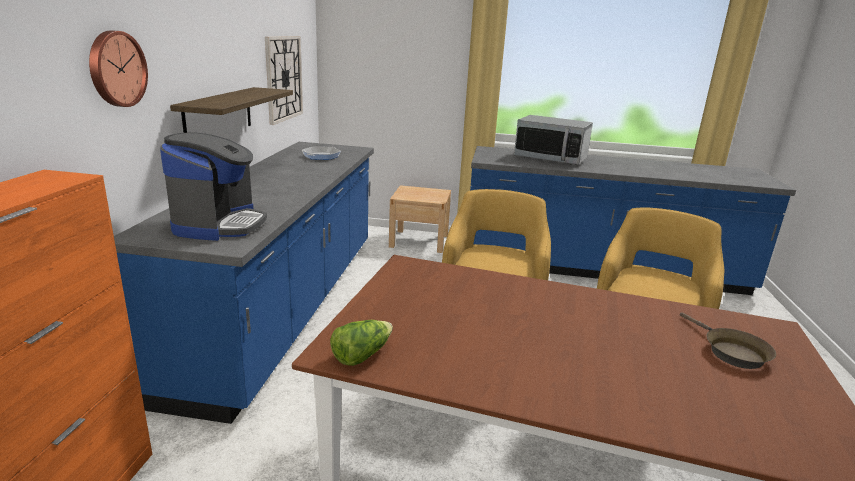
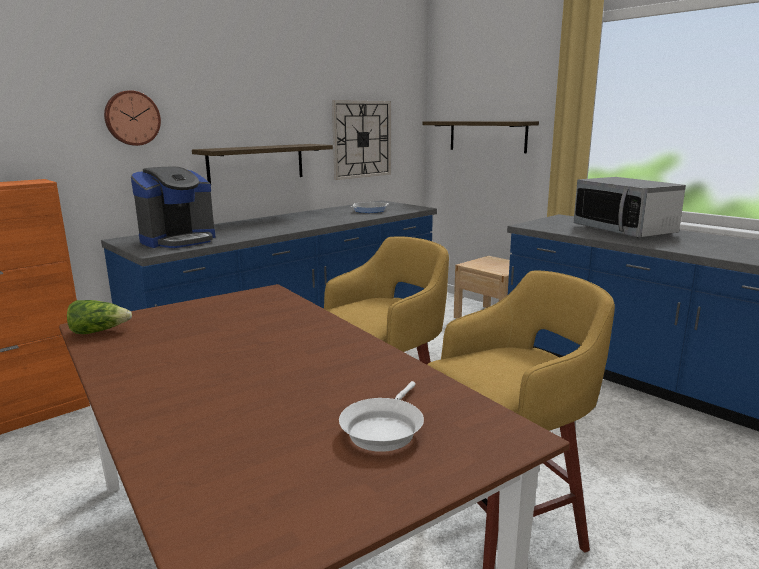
camera: 40 degrees right, 5 degrees down
(392, 74) = (487, 136): none -> shelf
(731, 352) = (383, 429): brown frying pan -> white frying pan

